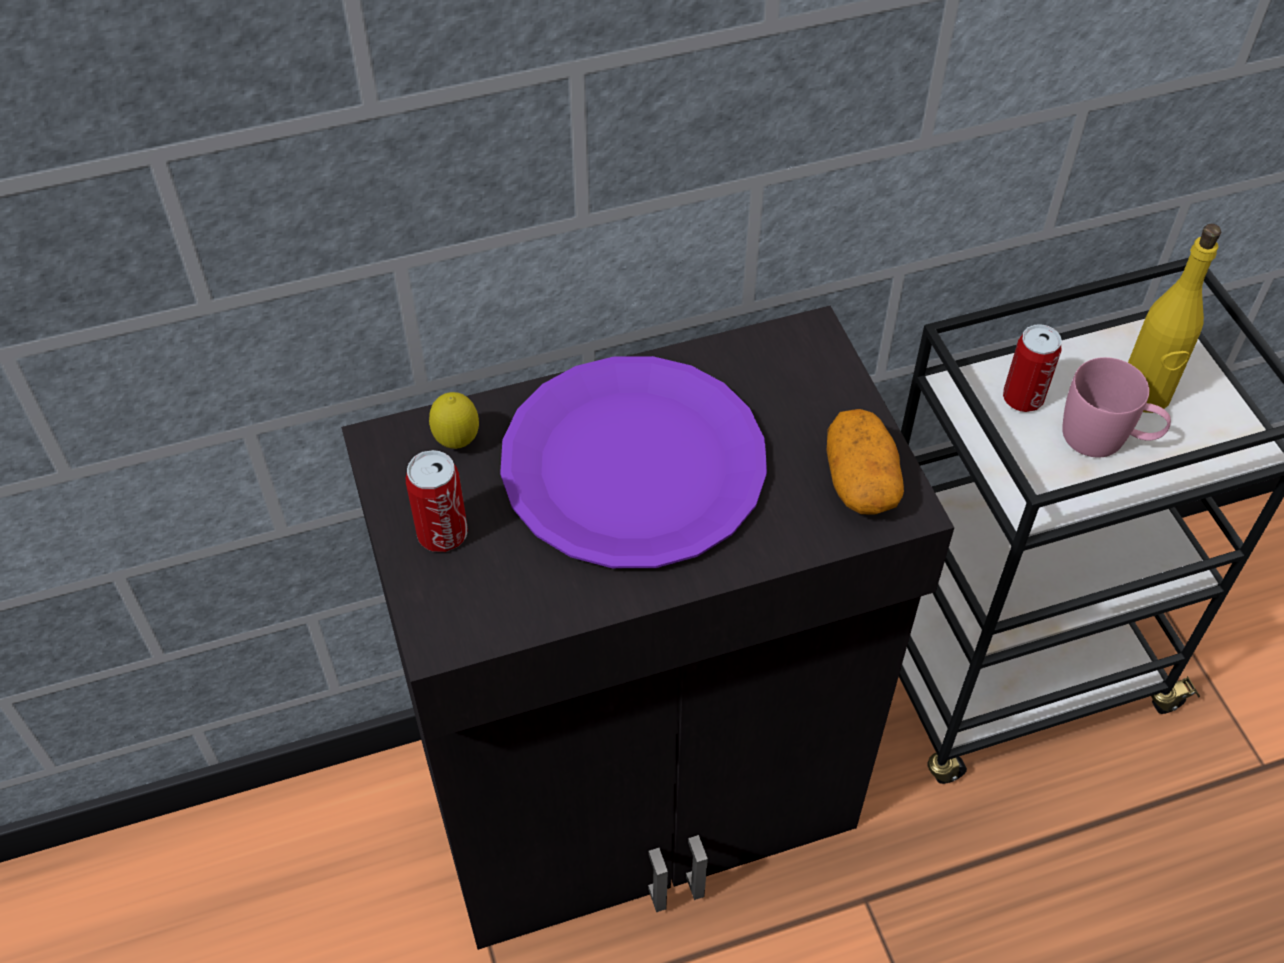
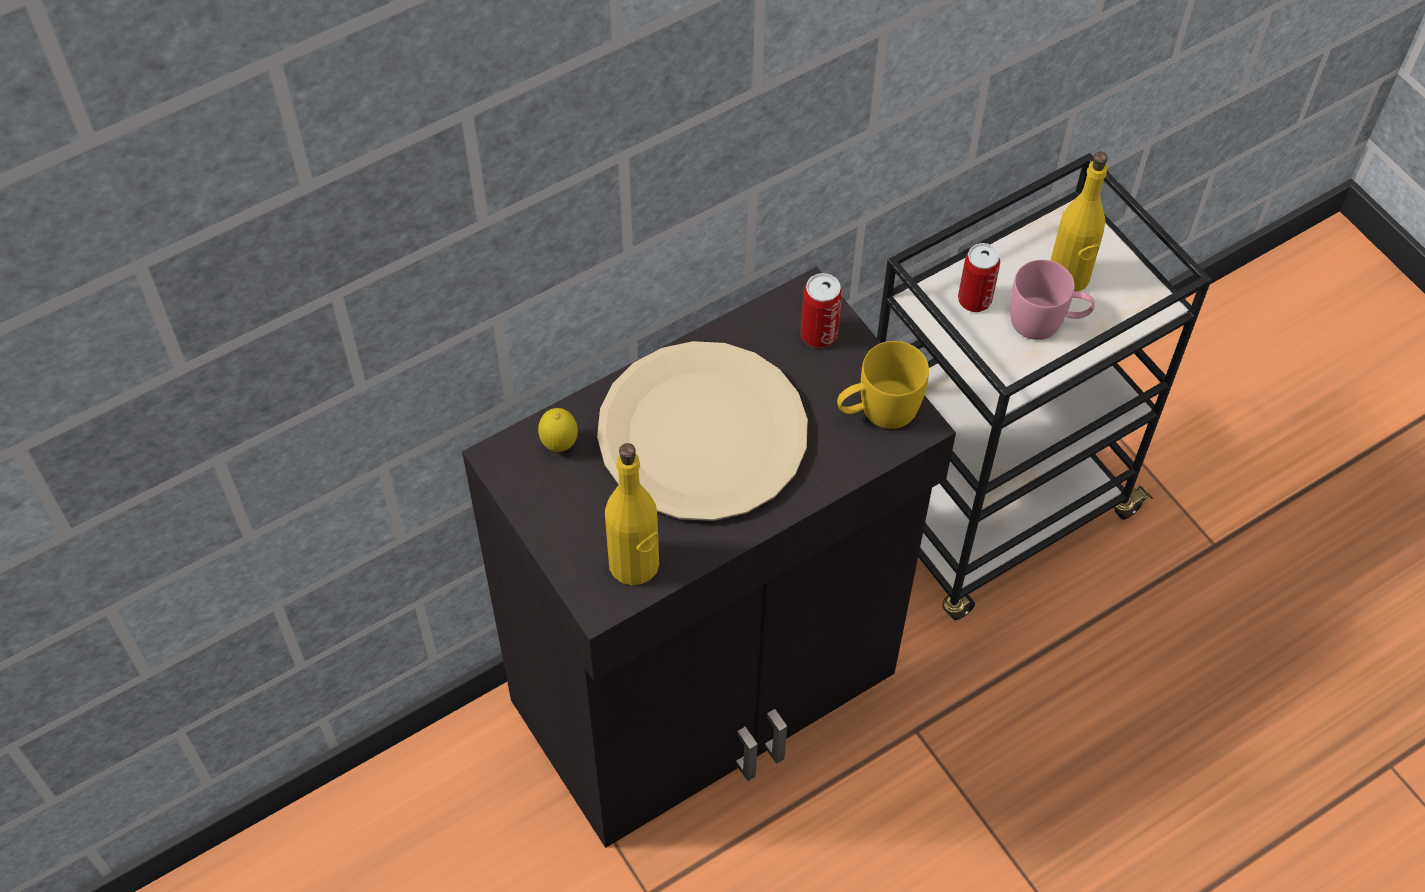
camera: 15 degrees left, 5 degrees up
(442, 533) = (573, 521): can -> can (819, 334)
(498, 601) = (634, 564): none -> yellow bottle
(634, 465) = (703, 434): purple plate -> beige plate
(860, 481) = (877, 410): potato -> yellow mug

